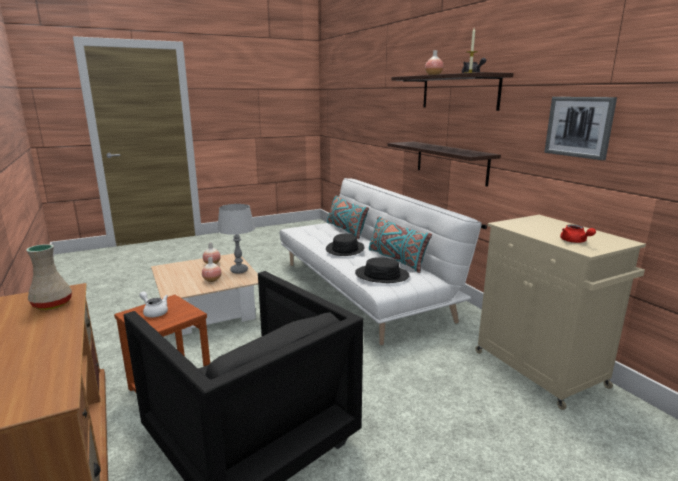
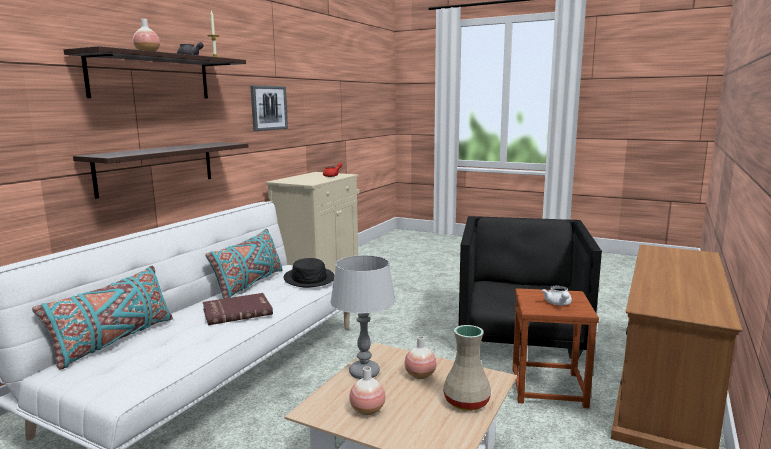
camera: 125 degrees left, 5 degrees down
(52, 304) = (665, 297): beige vase -> beige vase (466, 402)
(345, 249) = (237, 311): black hat -> red book

